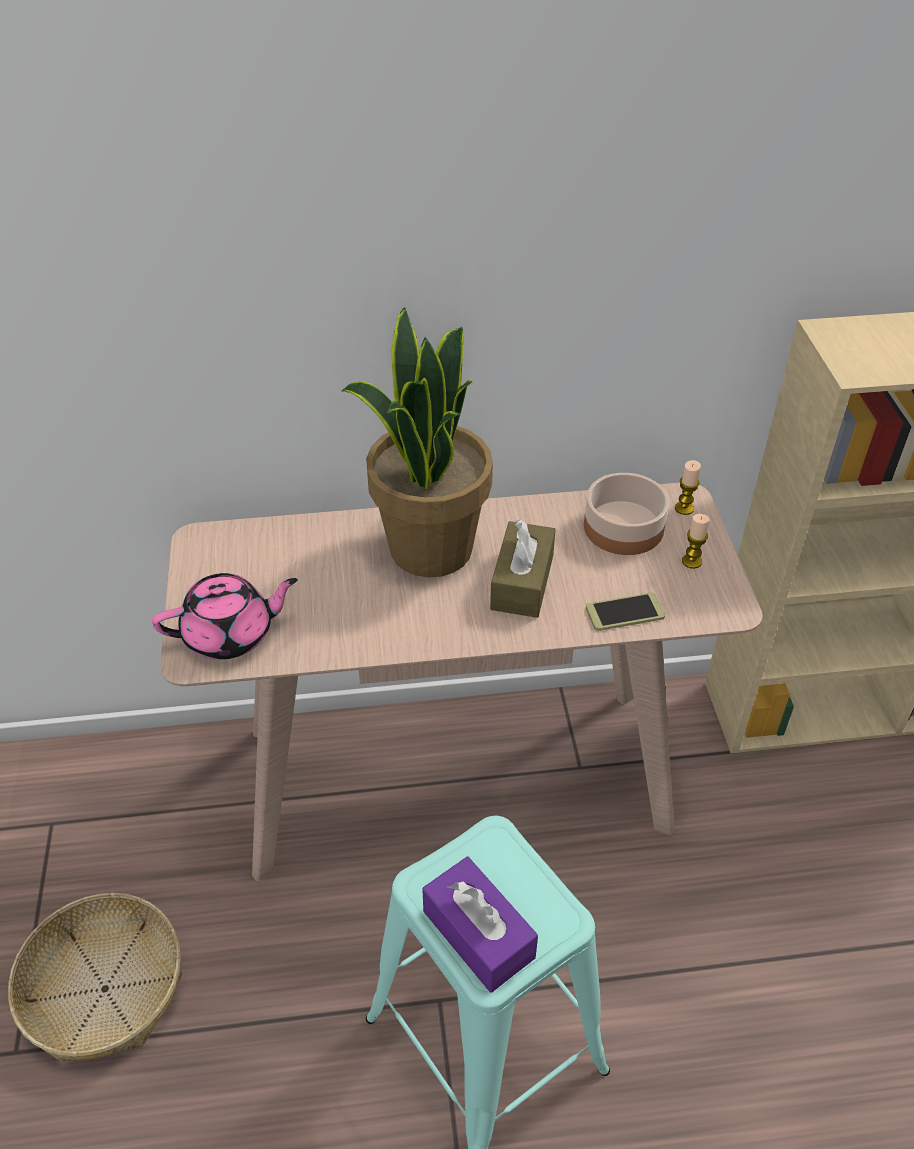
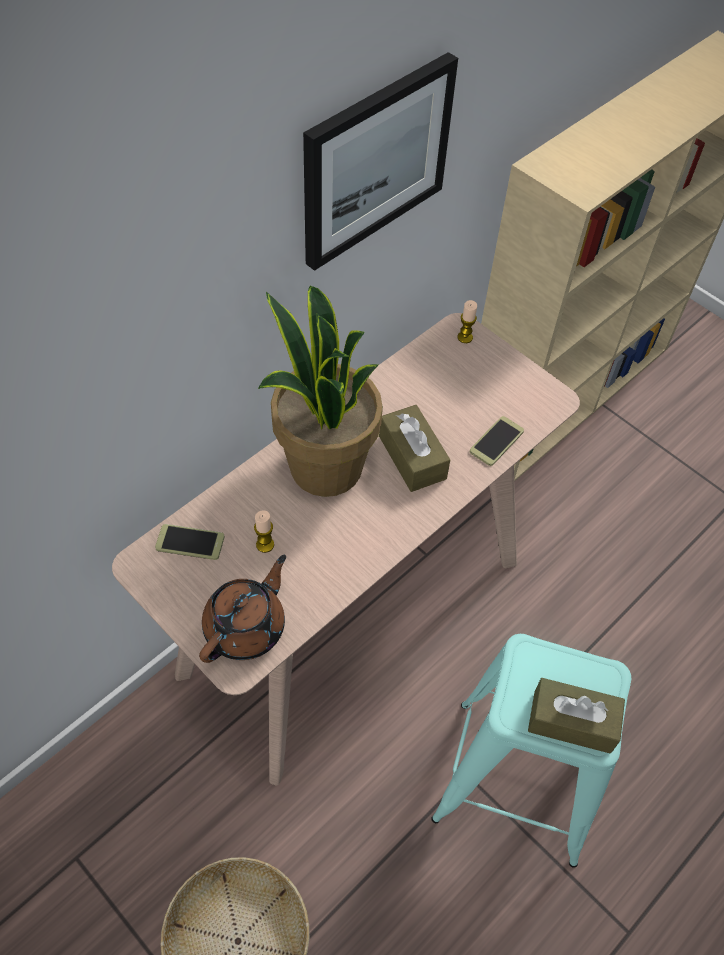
camera: 40 degrees left, 10 degrees up
(230, 634) = (246, 627): pink teapot -> brown teapot
(254, 545) = (190, 542): none -> phone
(478, 934) = (572, 722): purple tissue box -> brown tissue box
(579, 221) = (375, 160): none -> picture
(624, 527) = (440, 374): bowl -> none
(691, 561) = (504, 377): candle -> candle (265, 544)

